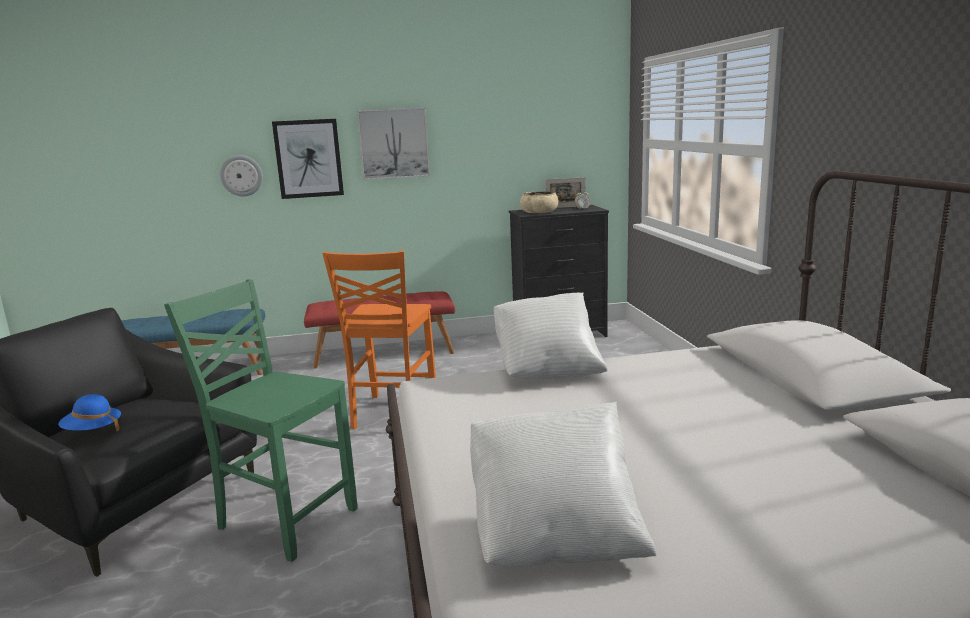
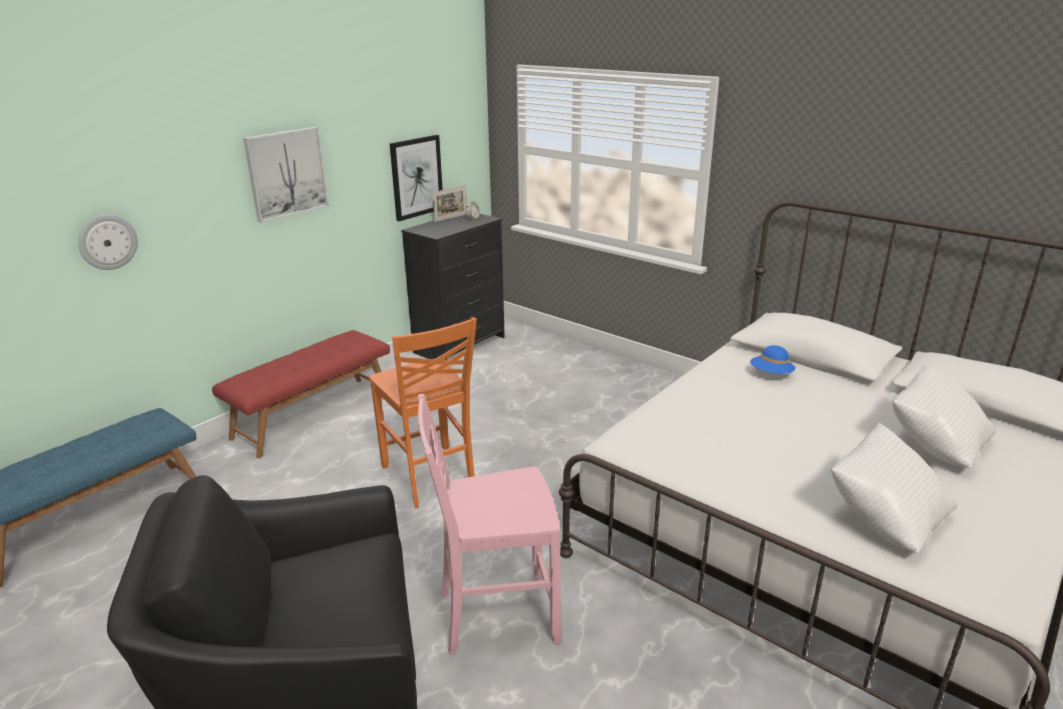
camera: 40 degrees left, 10 degrees up
(93, 431) = (315, 622): blue hat -> blue hat (771, 374)
(285, 519) = (495, 614): green chair -> pink chair
(308, 158) = (192, 205): picture -> picture (416, 177)
(539, 212) = (440, 229): beige bowl -> none
(547, 369) = (669, 400): white pillow -> white pillow (935, 446)

